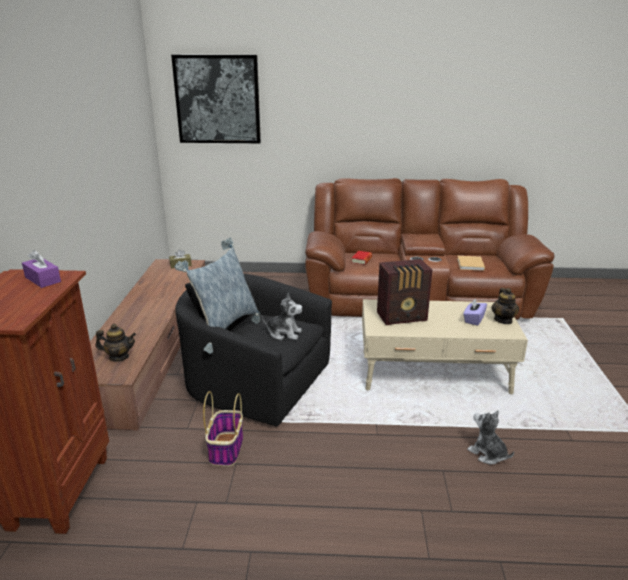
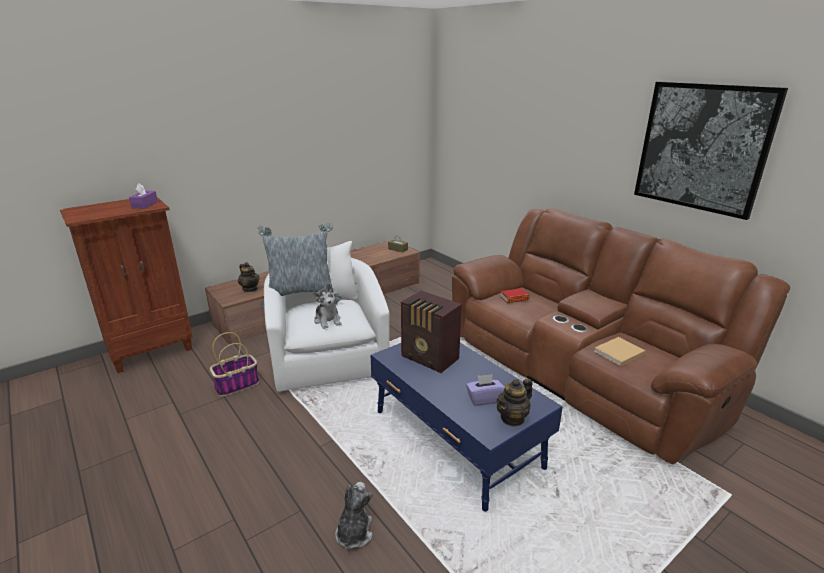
camera: 50 degrees right, 0 degrees up
(217, 99) = (473, 108): picture -> picture (702, 147)
(254, 382) = (328, 356): black armchair -> white armchair
(434, 372) = (456, 439): beige coffee table -> blue coffee table

